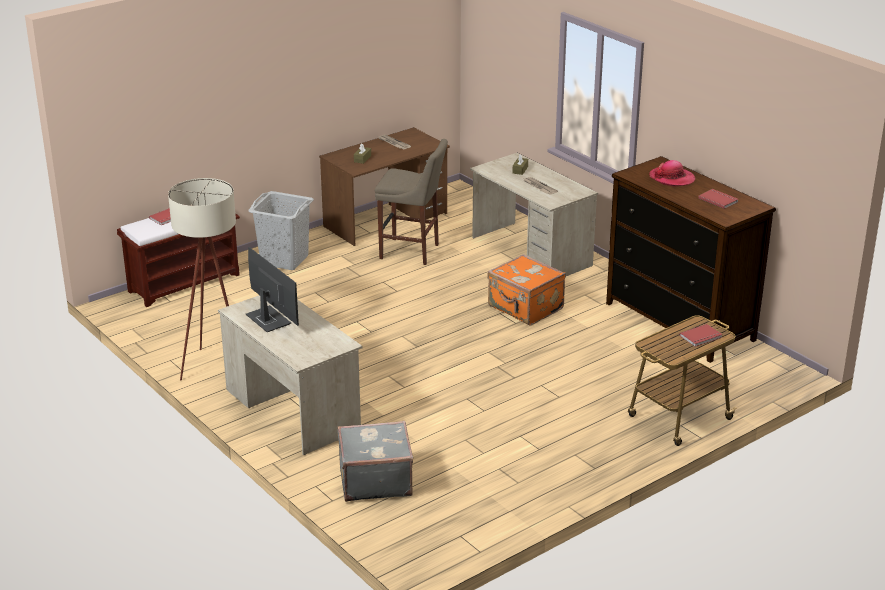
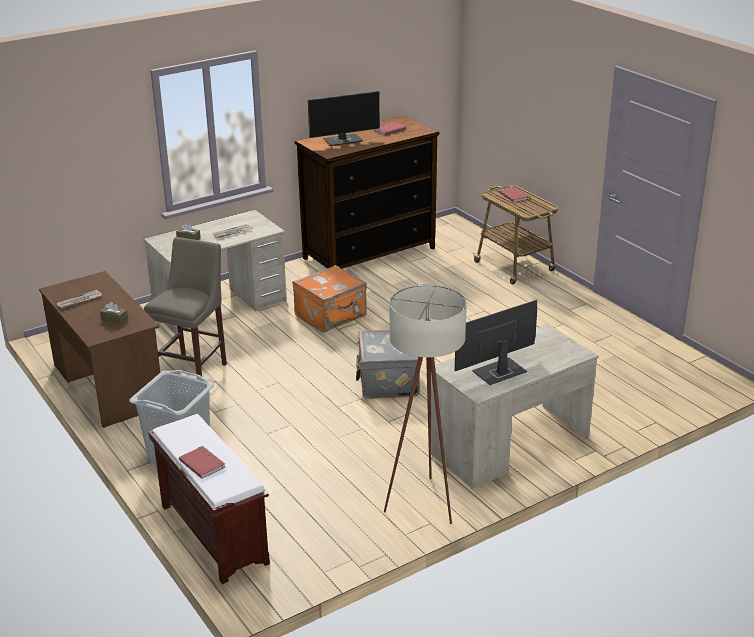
camera: 85 degrees left, 0 degrees up
(374, 480) = (621, 400): grey suitcase -> grey suitcase (387, 382)
(672, 178) = (343, 140): hat -> monitor

